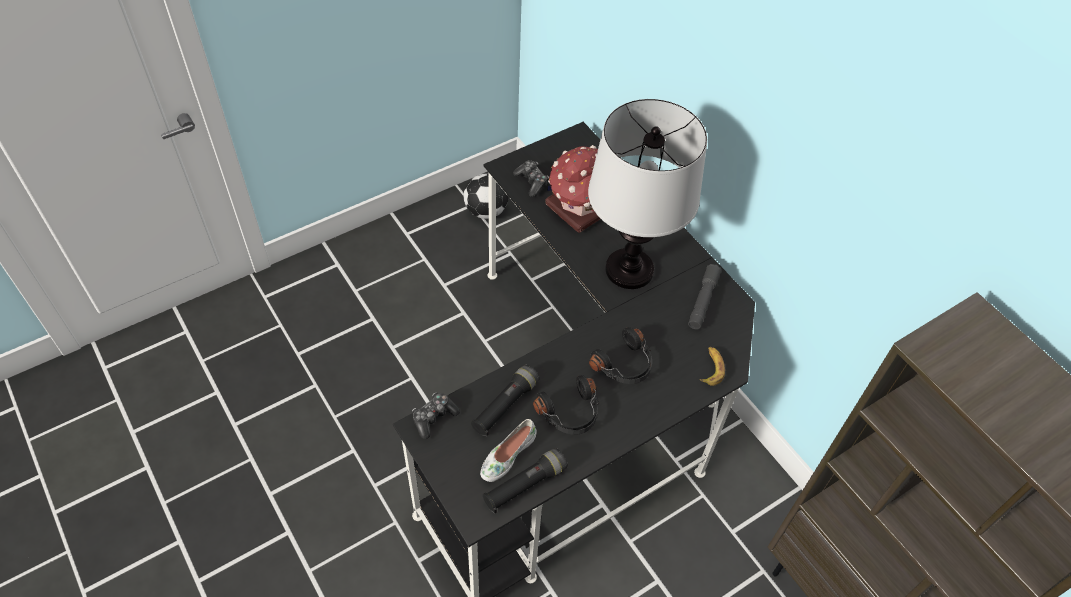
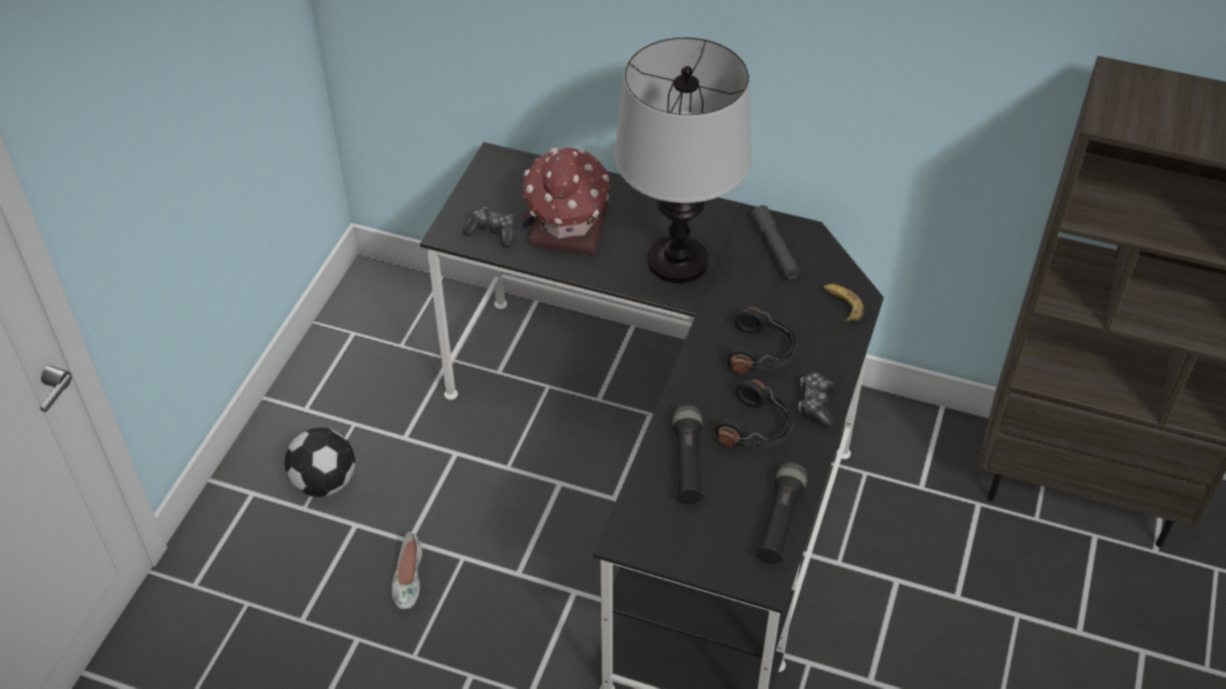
camera: 35 degrees left, 5 degrees down
(434, 417) = (629, 520): game controller -> game controller (816, 404)
(486, 210) = (376, 329): football -> football (324, 481)
(507, 454) = (736, 505): white shoe -> white shoe (407, 578)

